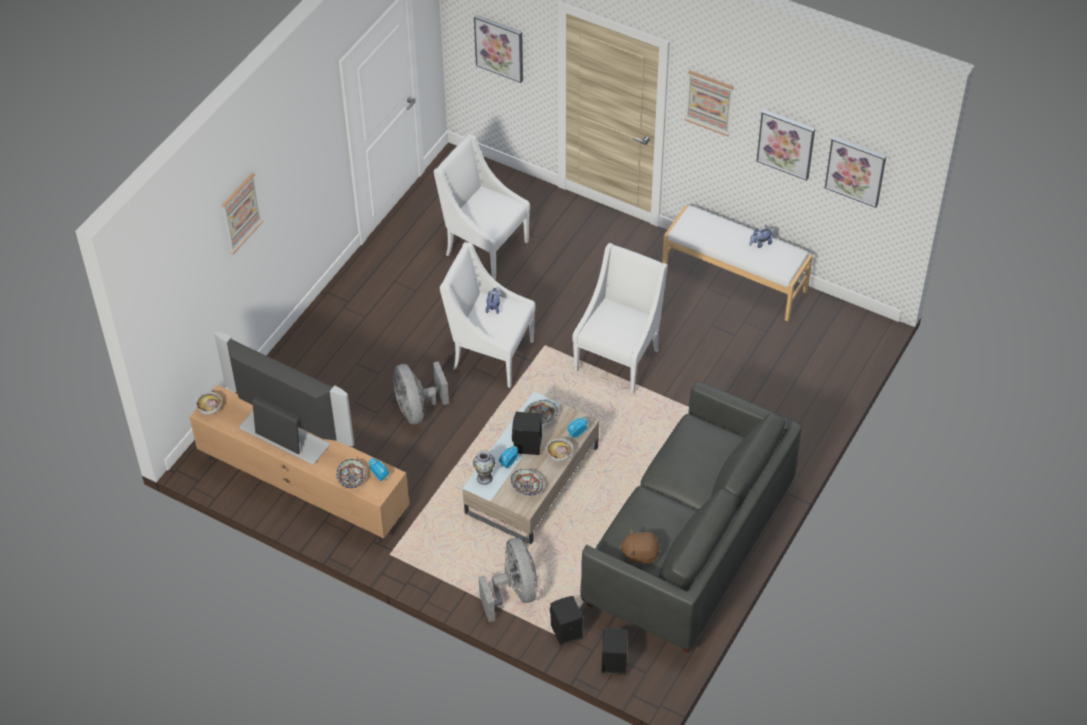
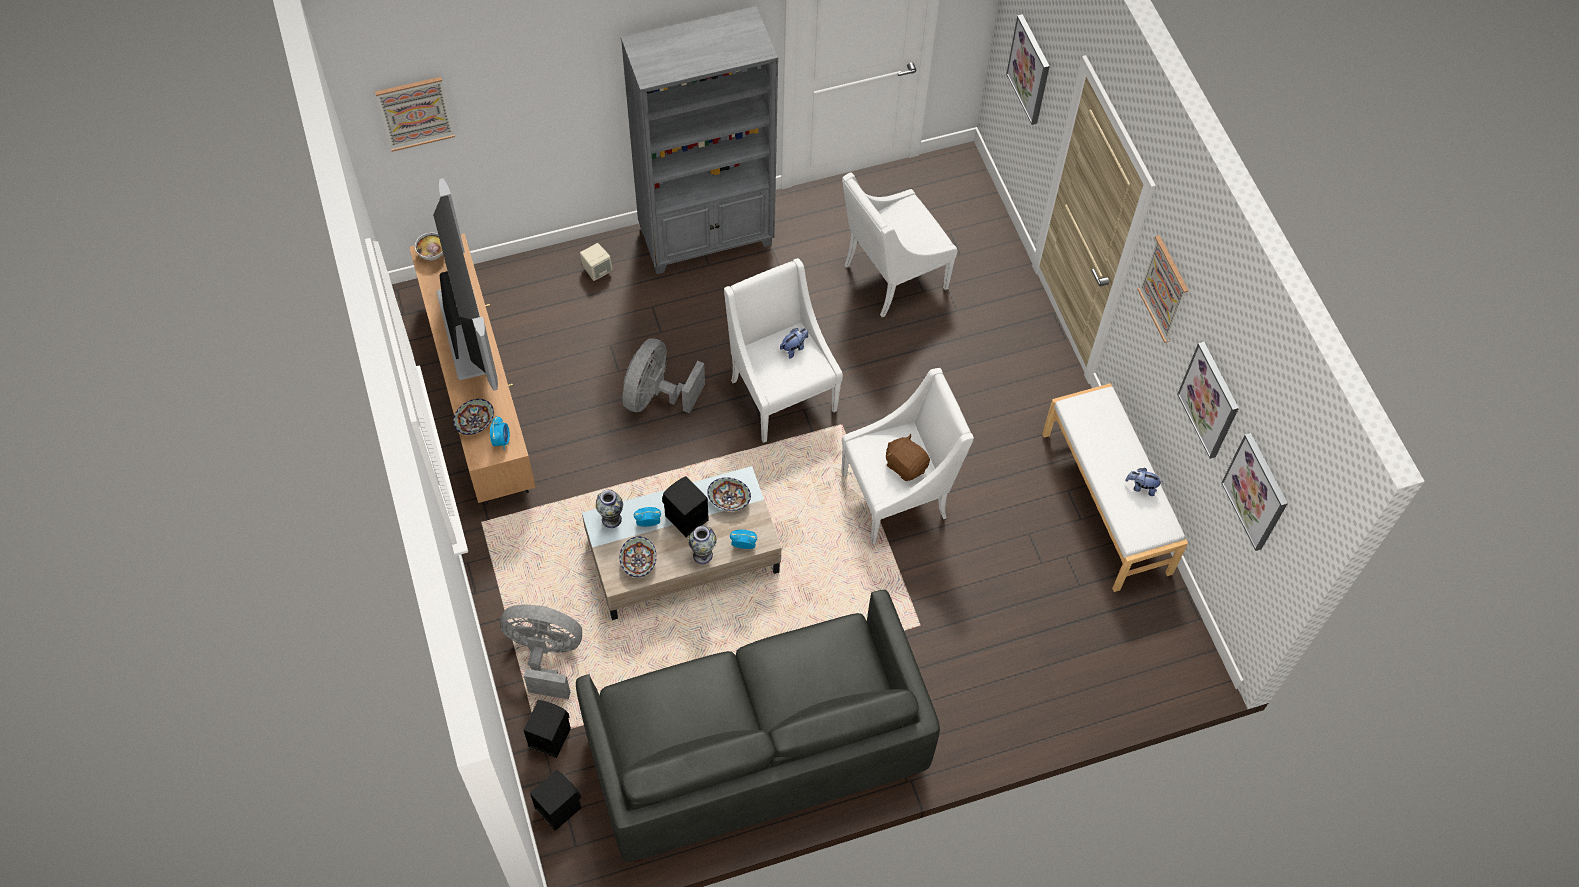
camera: 40 degrees right, 10 degrees up
(241, 213) = (560, 70): picture -> picture (415, 113)
(297, 368) = (597, 270): none -> beige speaker
(346, 302) = (707, 237): none -> grey bookcase
(484, 247) = (892, 277): white armchair -> white armchair turned 105 degrees counterclockwise
(513, 592) = (545, 655): grey fan -> grey fan turned 105 degrees counterclockwise
(559, 456) = (702, 554): bowl -> vase
(640, 554) = (647, 726): brown plush toy -> brown plush toy (906, 465)

